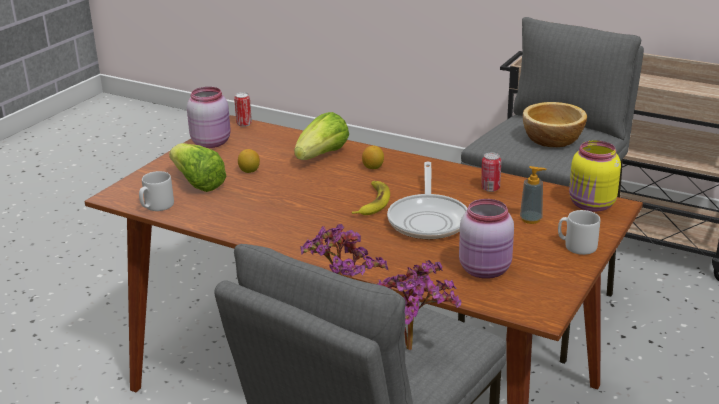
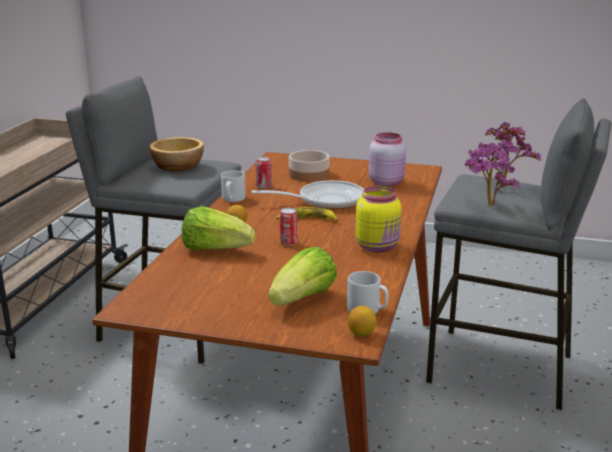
camera: 105 degrees left, 5 degrees down
(212, 142) = (188, 312): pink jar -> none
(244, 124) = (127, 303): can -> can (288, 243)
(249, 171) = (263, 278): lemon -> lemon (361, 333)
(531, 219) = (308, 174): soap dispenser -> bowl
(576, 246) = (338, 164): grey mug -> grey mug (232, 199)
(591, 205) = (278, 161): yellow jar -> yellow jar (378, 247)

